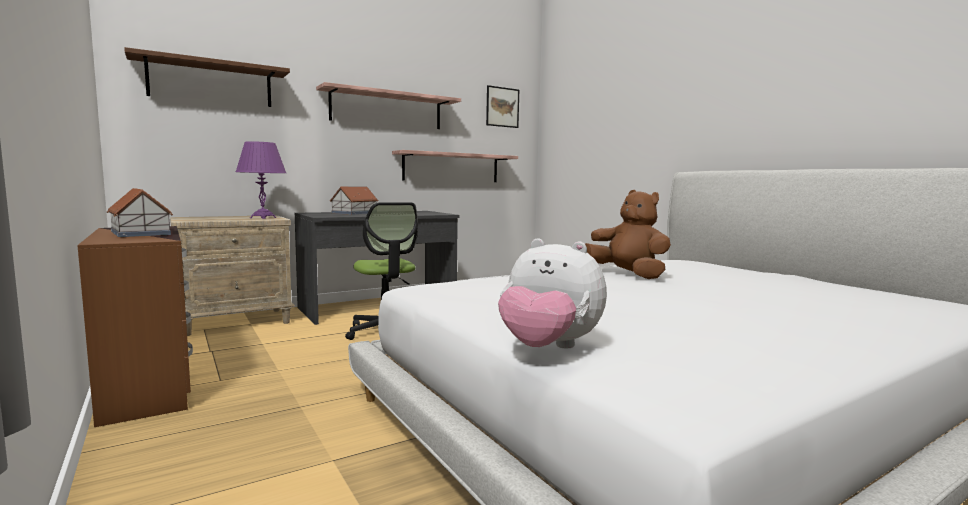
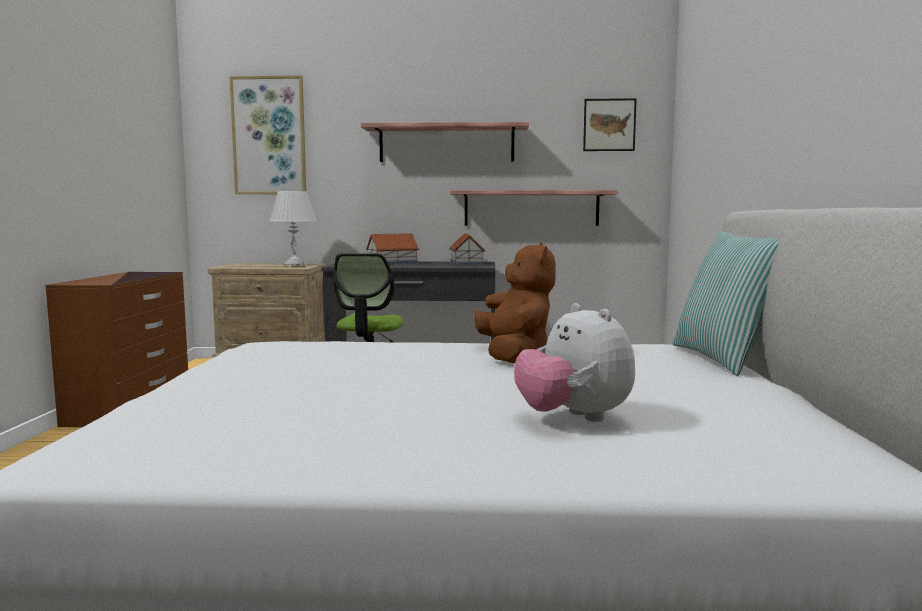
camera: 35 degrees right, 0 degrees up
(140, 233) = (123, 277): toy house -> toy house (466, 263)
(211, 83) = (269, 136): brown shelf -> picture
(263, 218) = (294, 266): purple table lamp -> white table lamp
(548, 348) = (134, 404): plush toy -> plush toy (573, 418)
(722, 265) = (724, 359): none -> pillow

